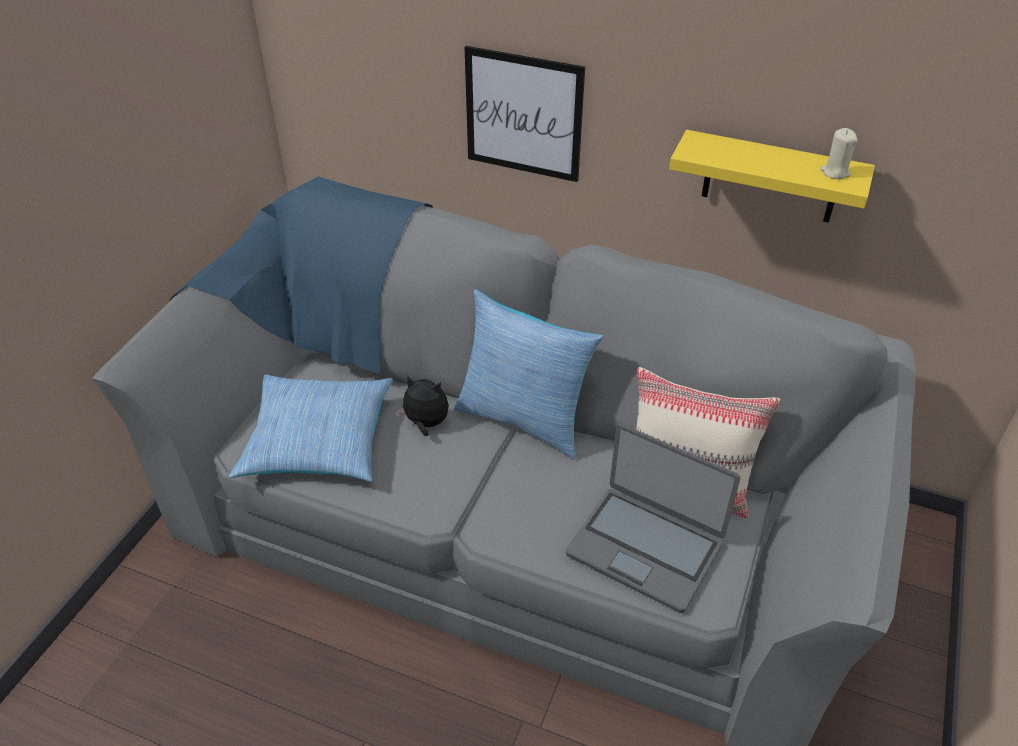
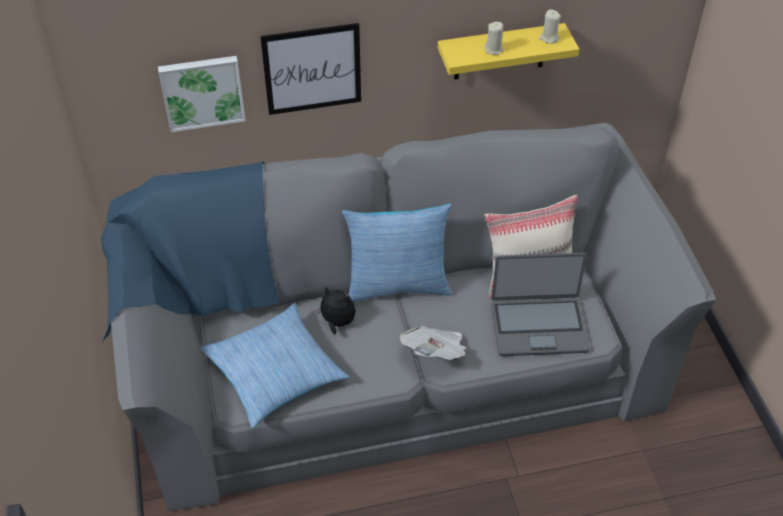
camera: 35 degrees left, 5 degrees up
(398, 100) = (202, 91): none -> picture
(425, 424) = (337, 322): plush toy -> plush toy turned 45 degrees clockwise
(495, 510) = (435, 353): none -> newspaper
(747, 159) = (494, 49): none -> beige candle

